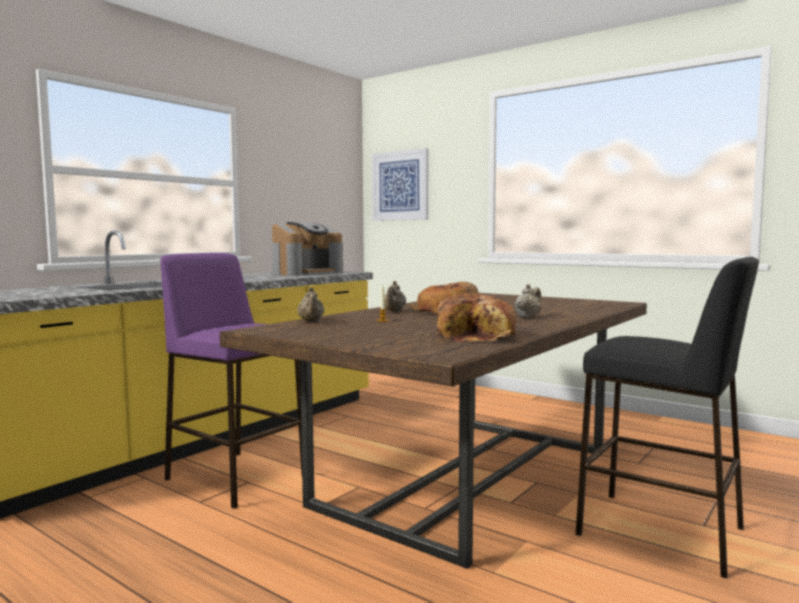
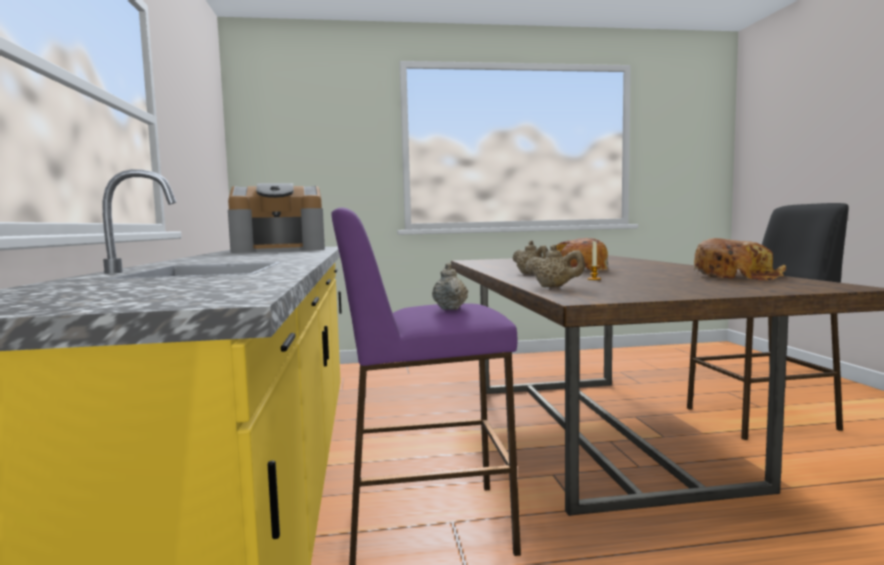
camera: 45 degrees left, 0 degrees up
(307, 273) = (280, 250): coffee machine -> coffee machine turned 75 degrees clockwise
(400, 186) = (286, 151): picture -> none
(528, 317) = (641, 266): beige teapot -> beige teapot (450, 308)

